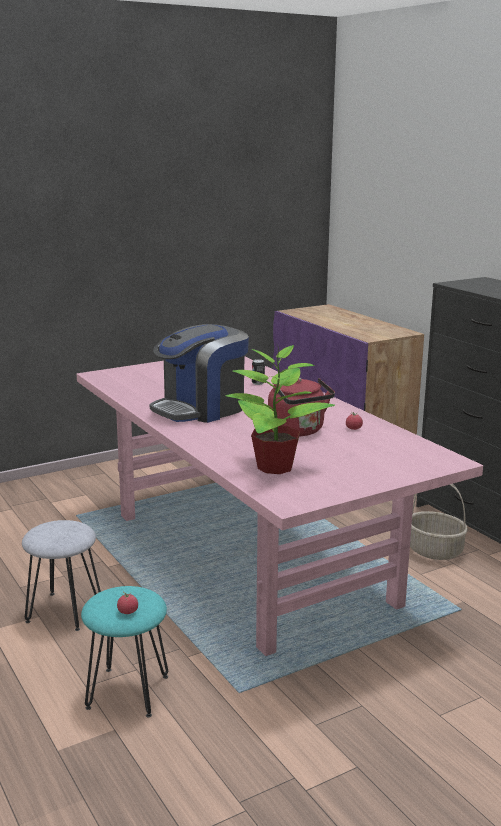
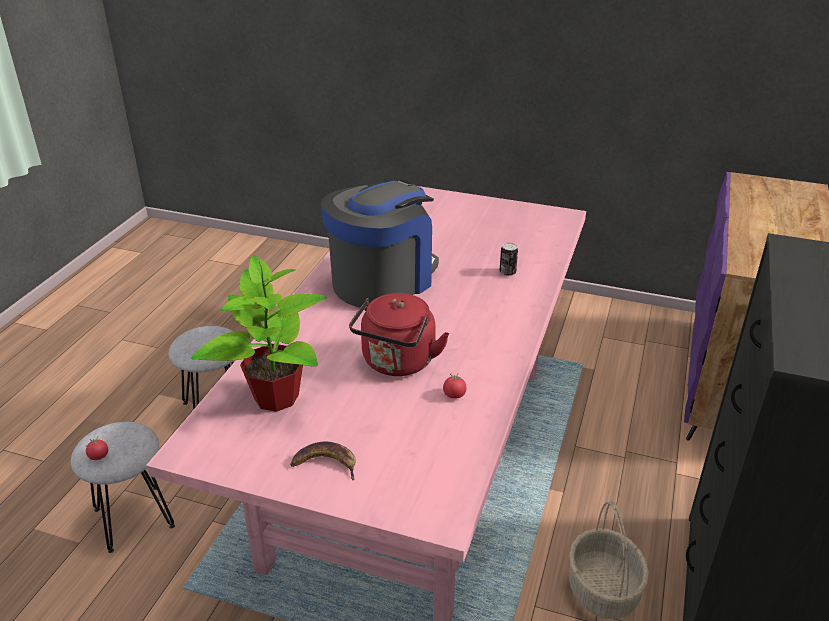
camera: 50 degrees right, 15 degrees up
(127, 691) = (134, 517): turquoise stool -> grey stool
(201, 409) = (383, 280): coffee machine -> coffee machine turned 120 degrees clockwise
(364, 472) = (326, 464): none -> banana

